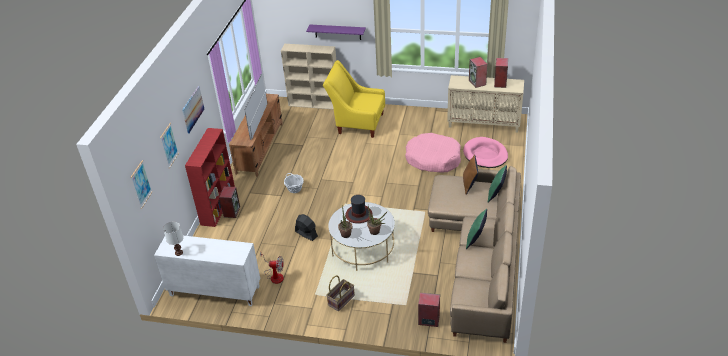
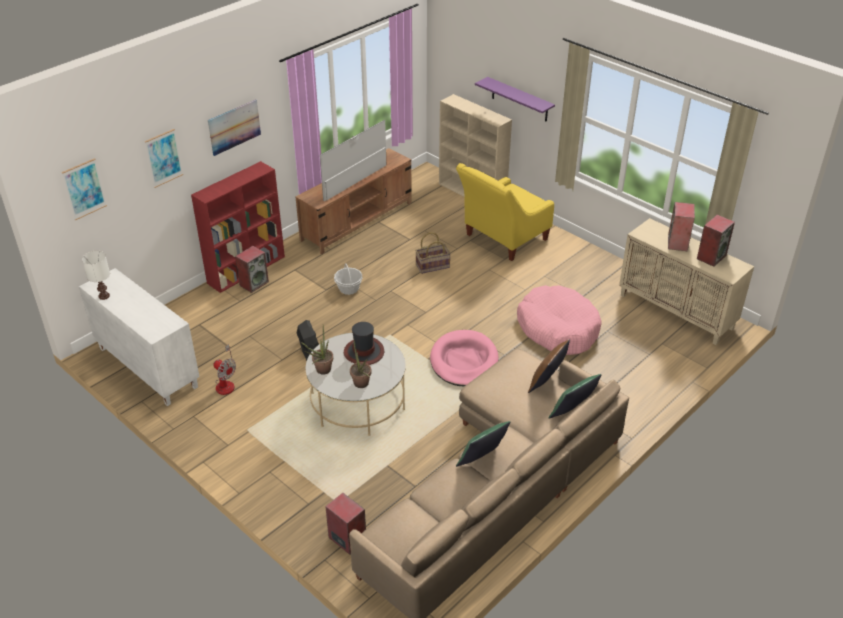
camera: 30 degrees right, 0 degrees up
(341, 300) = (269, 453): basket -> basket (432, 265)
(357, 123) = (502, 239): yellow armchair -> yellow armchair turned 90 degrees counterclockwise
(485, 155) = (637, 355): pink dog bed -> pink dog bed (464, 361)

